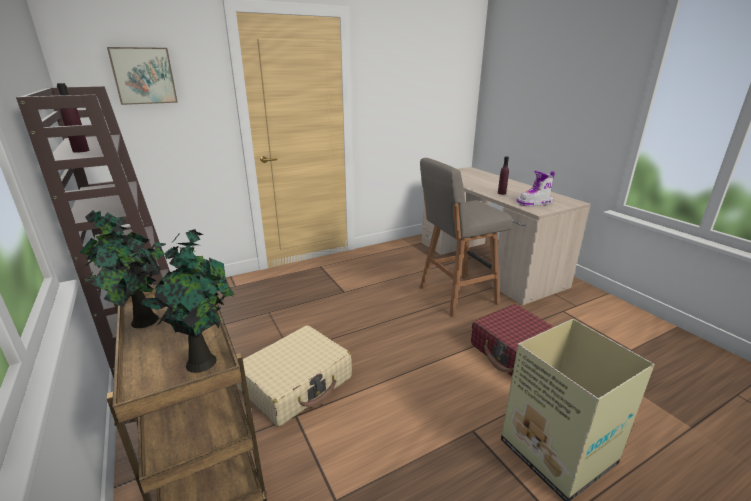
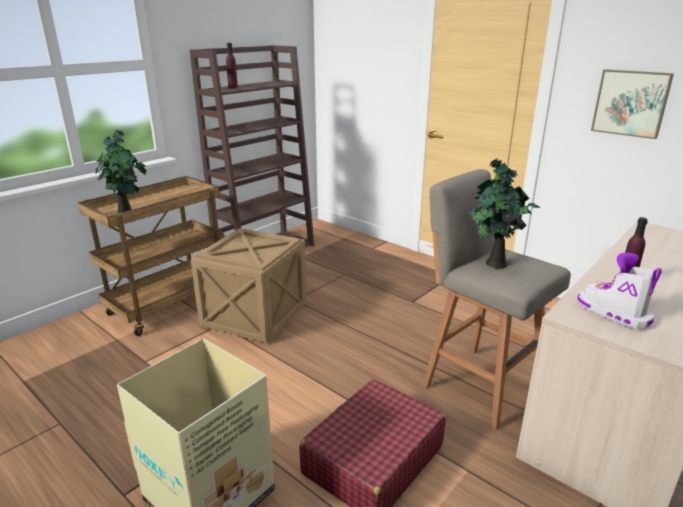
camera: 70 degrees right, 0 degrees up
(142, 322) = (166, 192): potted plant -> potted plant (494, 263)
(144, 76) = (360, 39): picture -> picture (631, 103)
(296, 383) = (256, 314): beige suitcase -> crate

